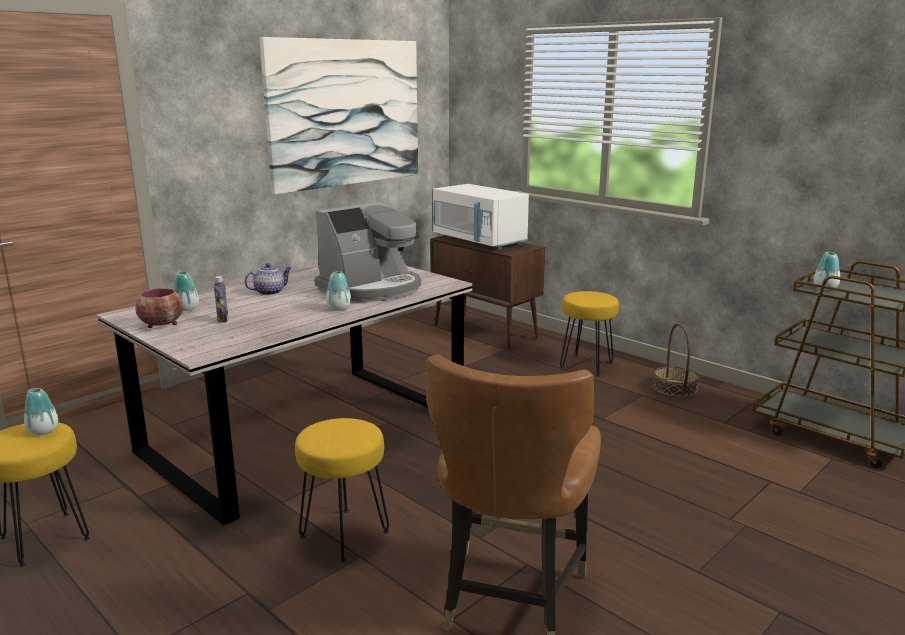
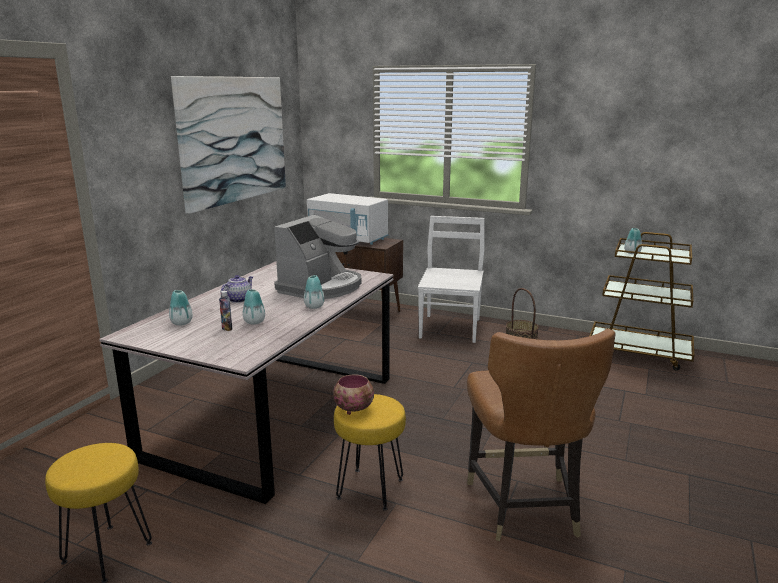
camera: 20 degrees left, 0 degrees up
(43, 431) = (104, 453): vase -> vase (254, 322)
(163, 325) = (177, 340): bowl -> bowl (354, 409)
(587, 365) = (450, 327): yellow stool -> white chair

